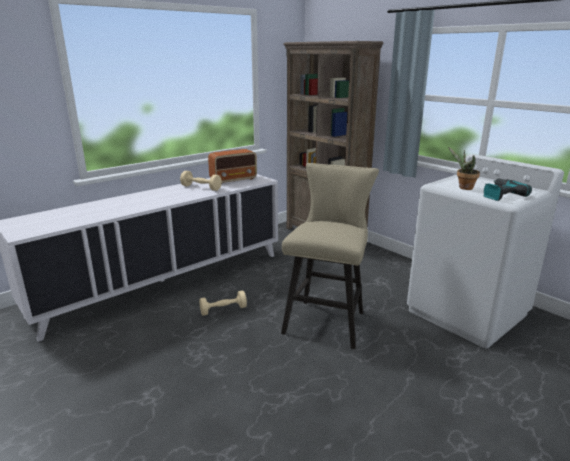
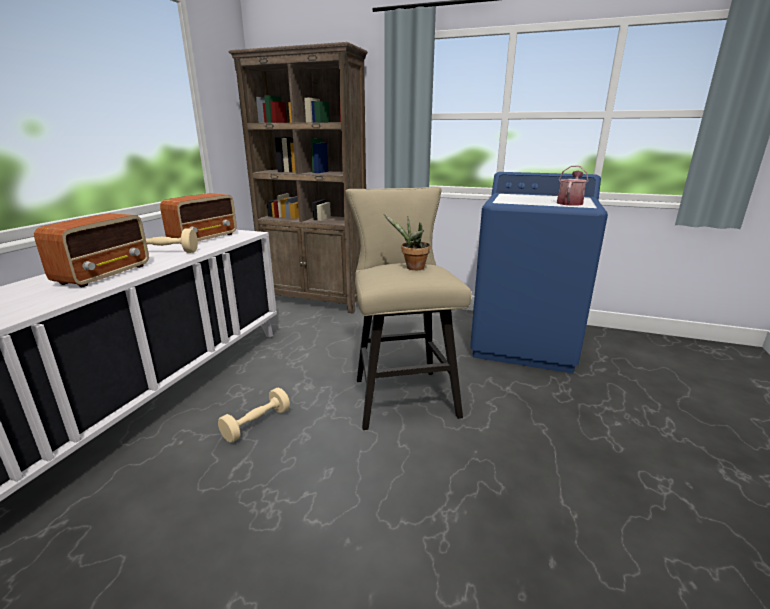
camera: 30 degrees left, 0 degrees up
(161, 198) = (105, 274): none -> radio
(463, 188) = (527, 201): potted plant -> potted plant (412, 268)
(467, 313) = (524, 343): white washing machine -> blue washing machine
(500, 195) = (570, 203): power drill -> watering can

